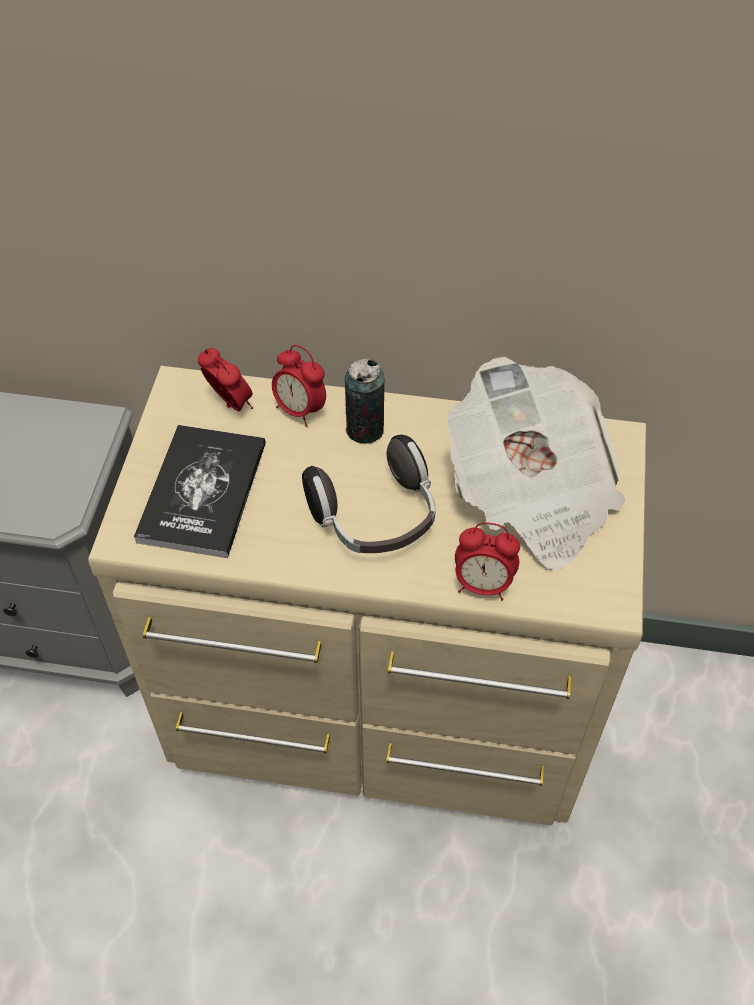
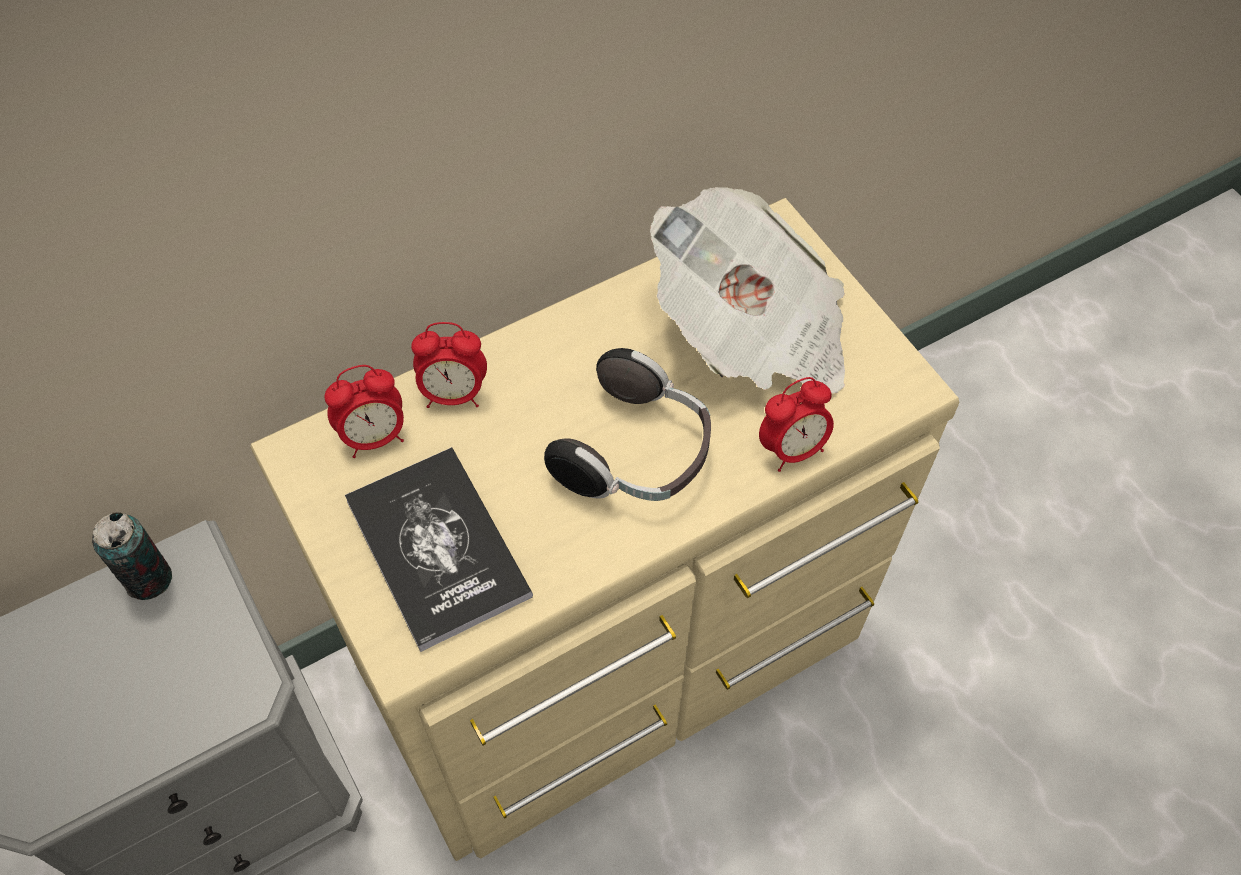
camera: 40 degrees left, 5 degrees up
(230, 405) = (374, 437): alarm clock -> alarm clock turned 150 degrees clockwise
(365, 429) = (539, 371): can -> can (148, 579)

